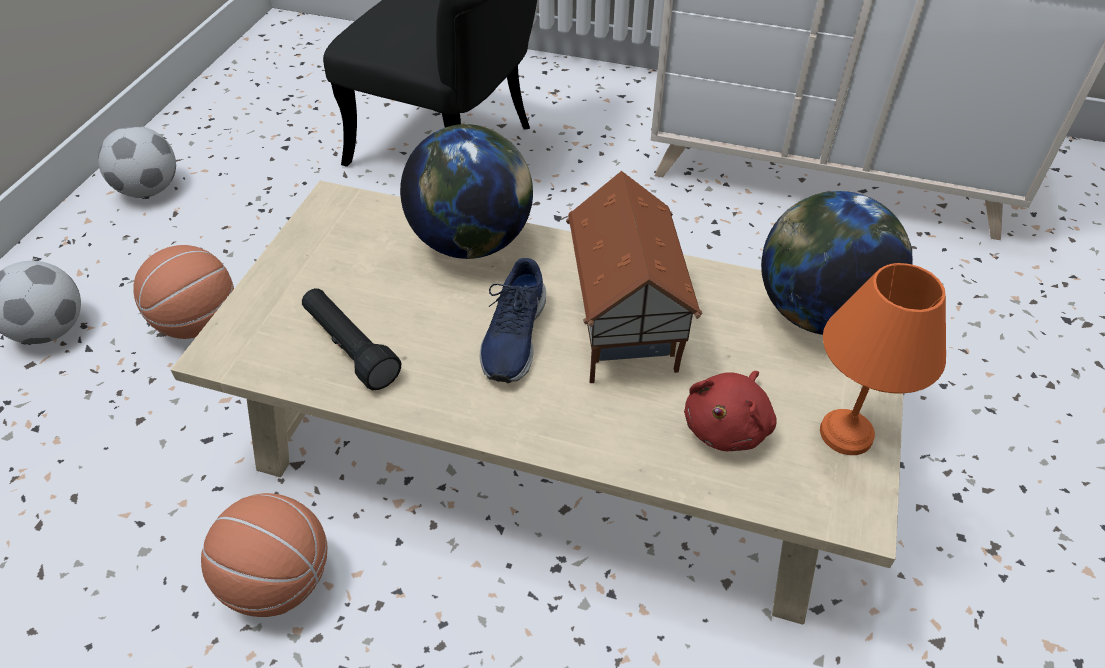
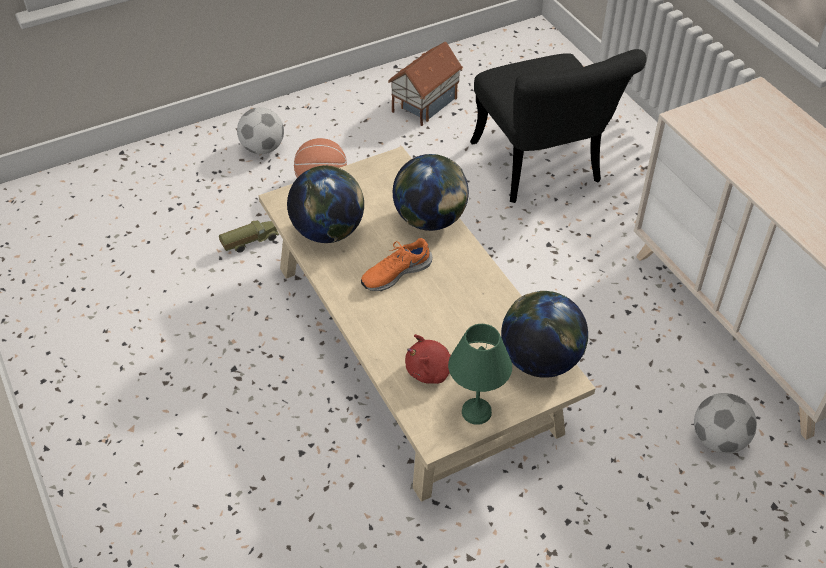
camera: 45 degrees right, 0 degrees up
(150, 189) = (367, 99): football -> football (718, 439)
(166, 467) = (250, 242): none -> toy truck
(278, 580) = (245, 318): basketball -> none
(350, 348) = (328, 232): black flashlight -> globe
(513, 336) = (395, 273): blue shoe -> orange shoe
(622, 327) = (444, 302): toy house -> toy house (424, 105)
(845, 431) = (477, 411): orange table lamp -> green table lamp

